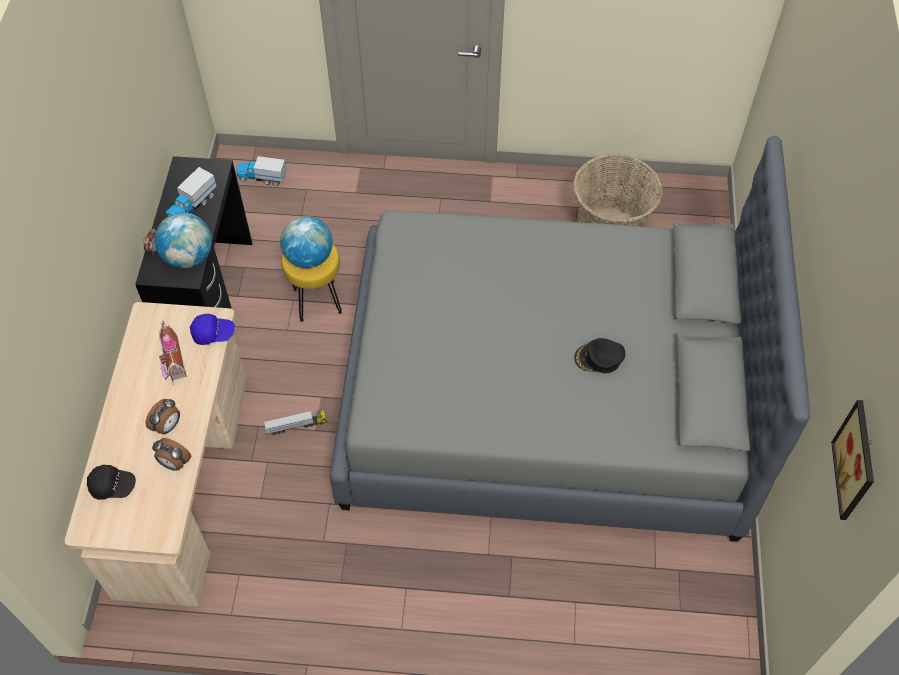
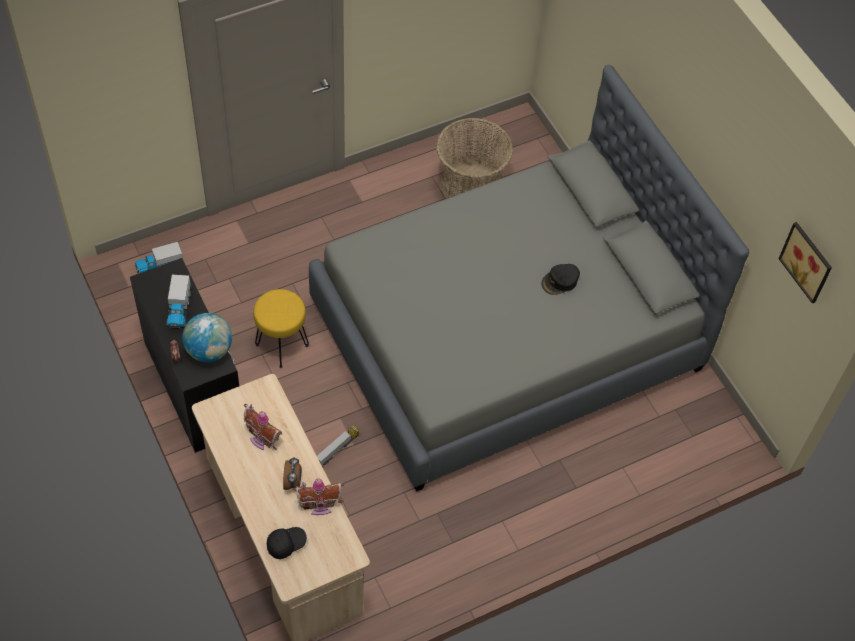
camera: 35 degrees left, 0 degrees up
(174, 463) = (319, 505): alarm clock -> toy house
(213, 333) = (273, 398): blue cap -> none
(309, 257) = (279, 310): globe -> none

